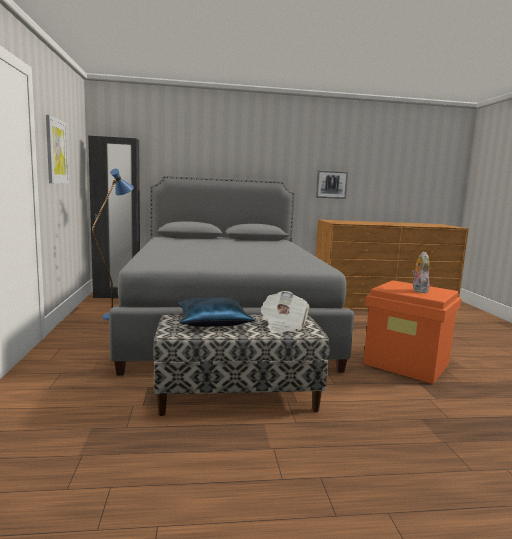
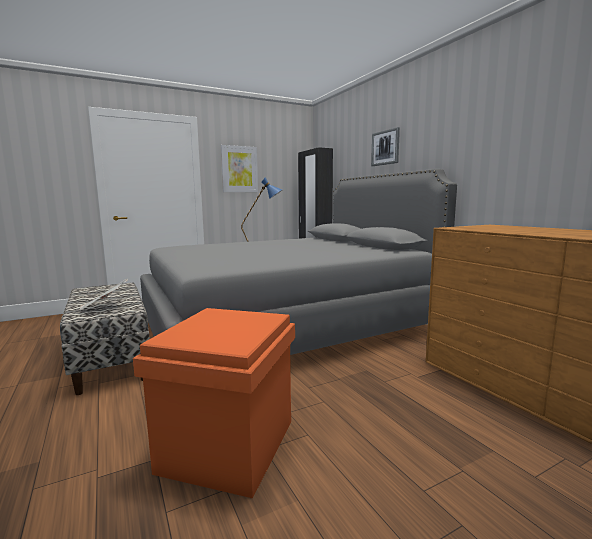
camera: 70 degrees right, 0 degrees up
(213, 322) = (113, 292): blue pillow -> none
(331, 184) = (520, 163): picture -> picture (385, 147)
(418, 290) = (216, 329): plush toy -> none

